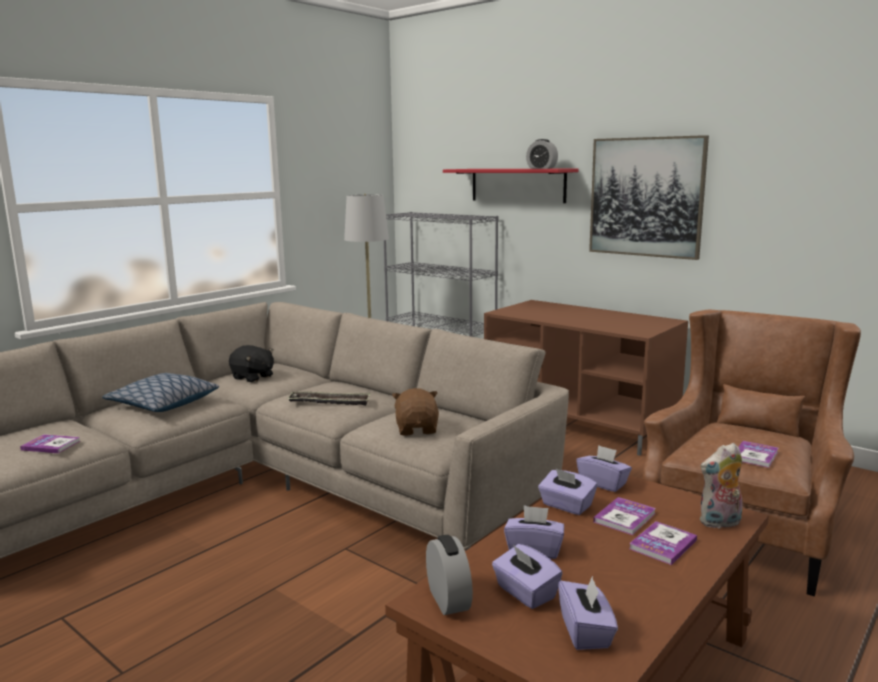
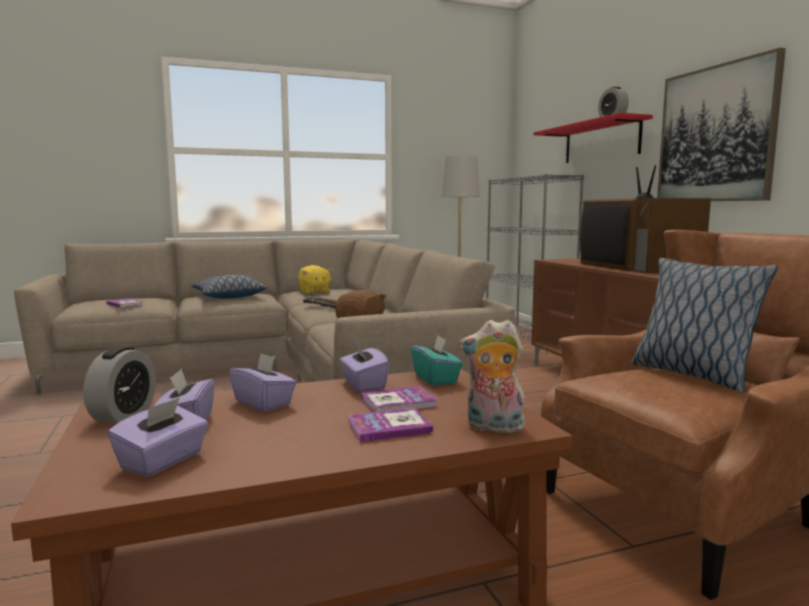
camera: 30 degrees right, 5 degrees down
(252, 377) = (314, 292): black plush toy -> yellow plush toy
(593, 317) = (638, 267): none -> television
(603, 483) = (436, 379): purple tissue box -> turquoise tissue box
(742, 434) = (691, 375): none -> pillow
(755, 455) = (667, 391): book -> none

